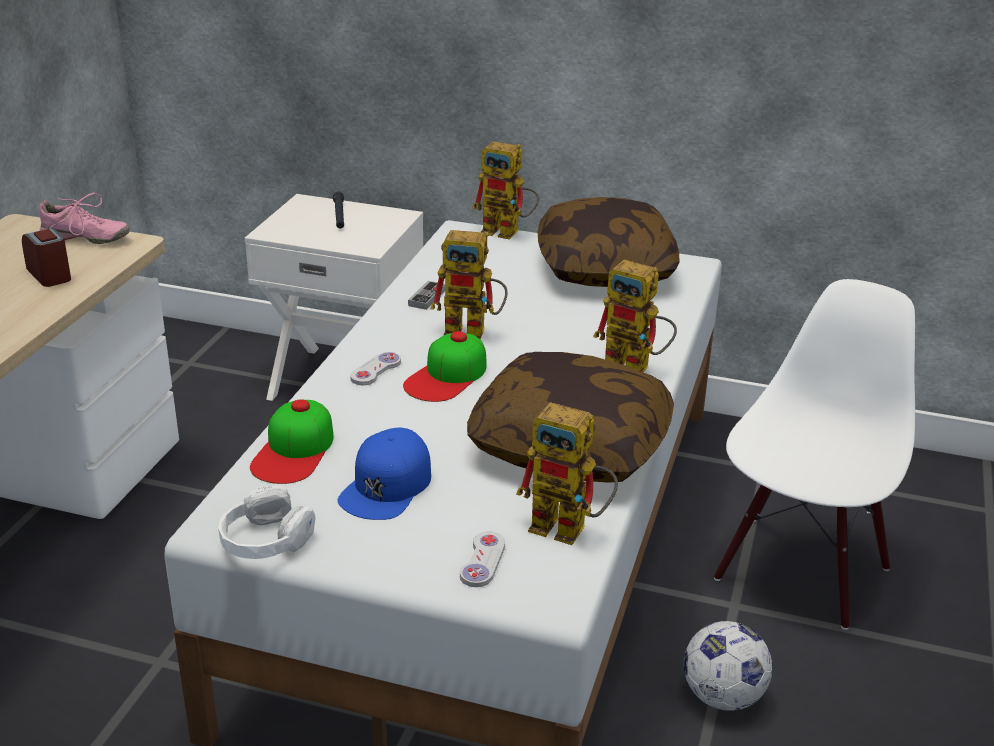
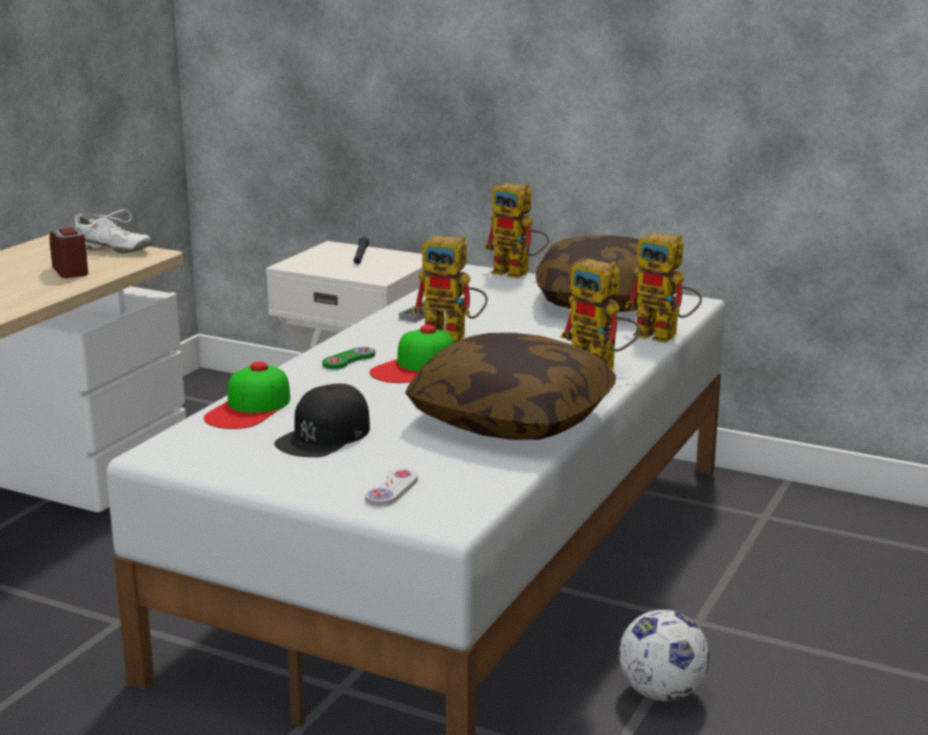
camera: 10 degrees right, 10 degrees down
(85, 238) = (112, 249): pink shoe -> white shoe
(265, 541) = (197, 464): white headphones -> none
(376, 370) = (349, 360): white game controller -> green game controller
(386, 486) = (324, 435): blue cap -> black cap
(570, 529) = (486, 473): toy robot -> toy robot (665, 336)
(799, 571) = (776, 599): white chair -> none

